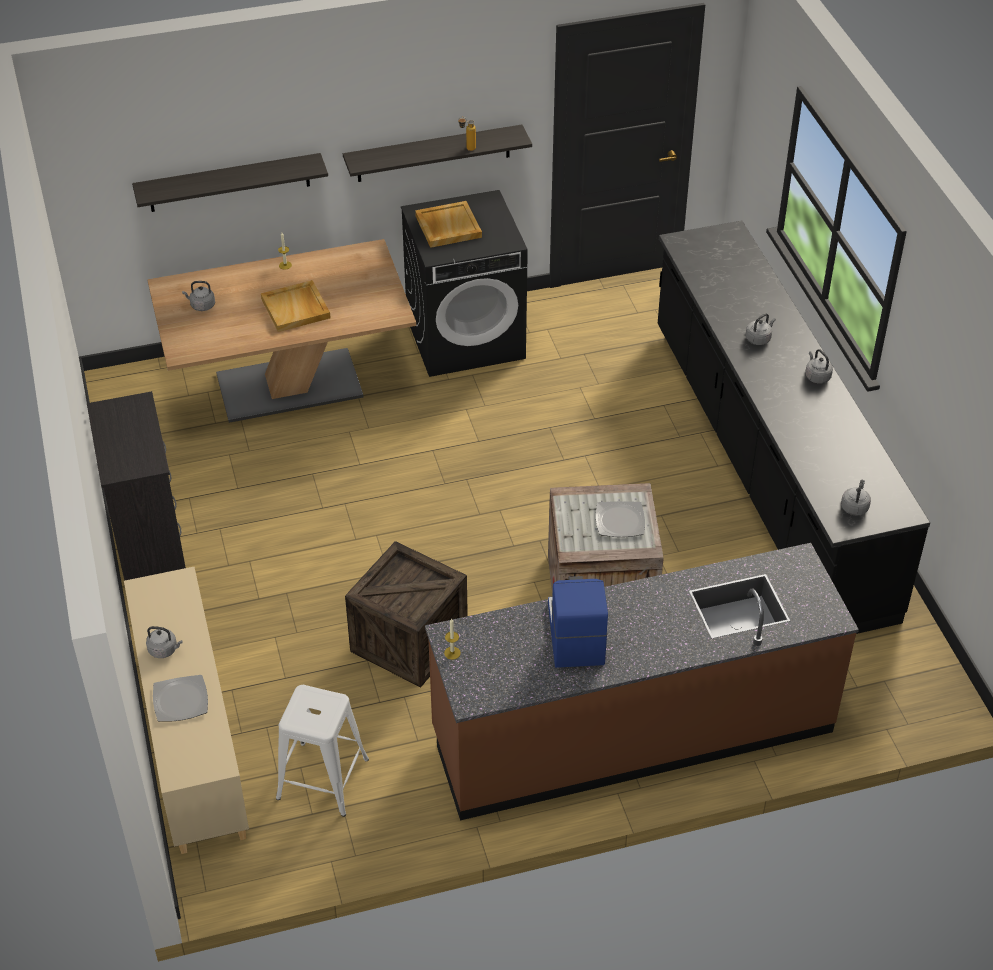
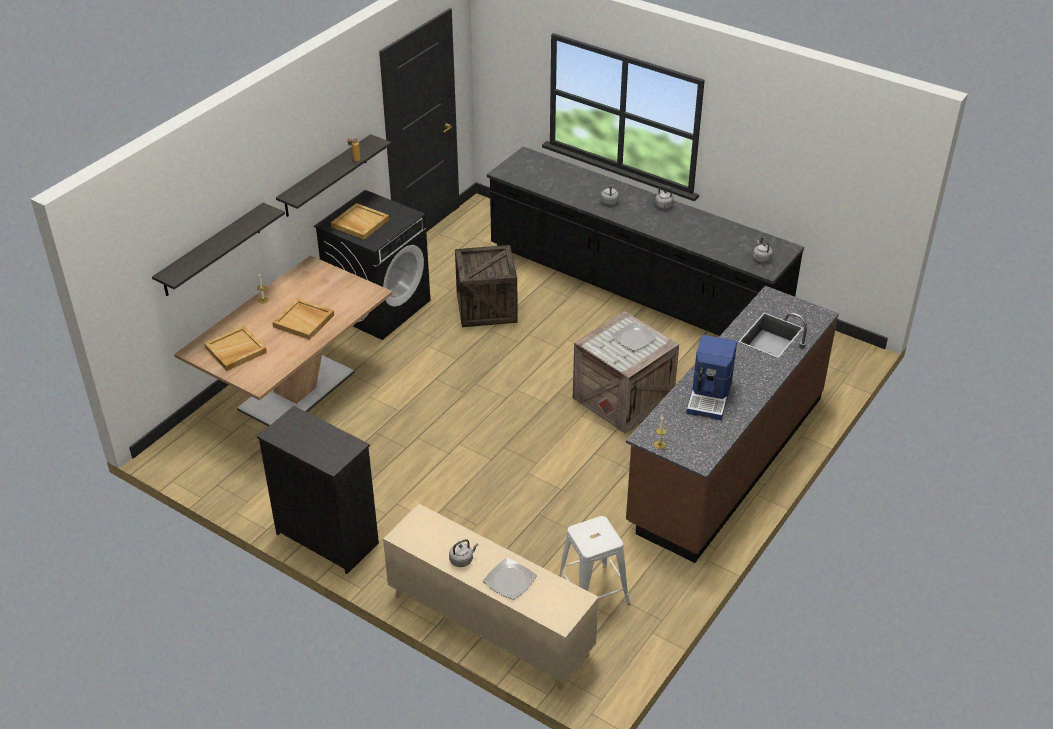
camera: 40 degrees left, 5 degrees down
(201, 306) = (235, 350): grey kettle -> beige tray
(409, 641) = (550, 488): crate -> crate (486, 307)
(574, 634) = (710, 396): coffee machine -> coffee machine turned 120 degrees counterclockwise

